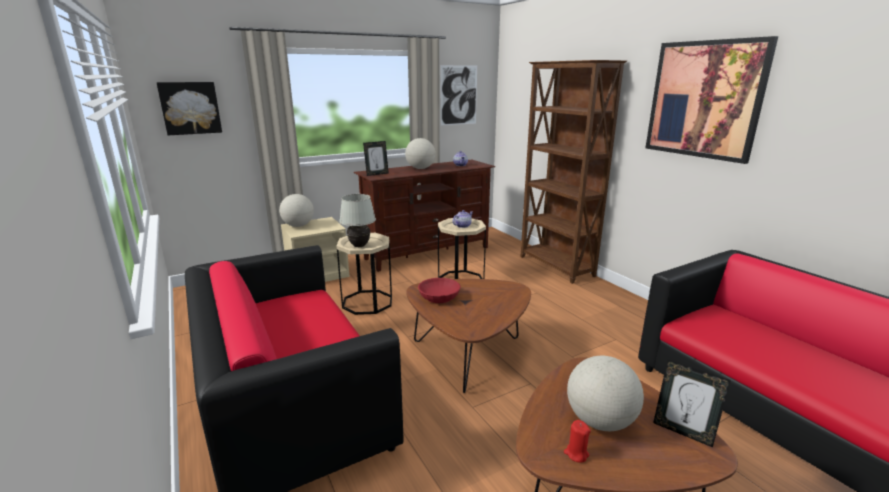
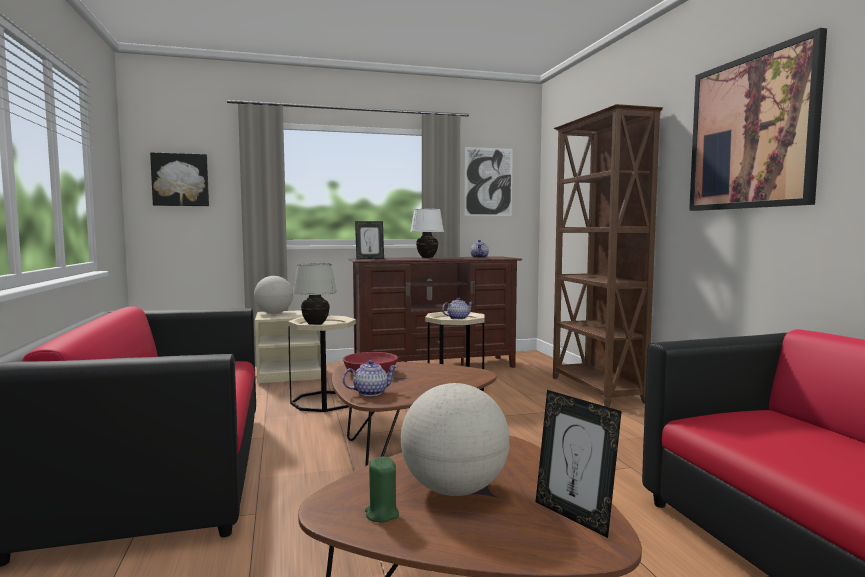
camera: 15 degrees right, 15 degrees down
(420, 168) = (427, 258): globe -> white table lamp
(460, 322) = (370, 392): none -> teapot
(576, 453) = (381, 514): red candle -> green candle

